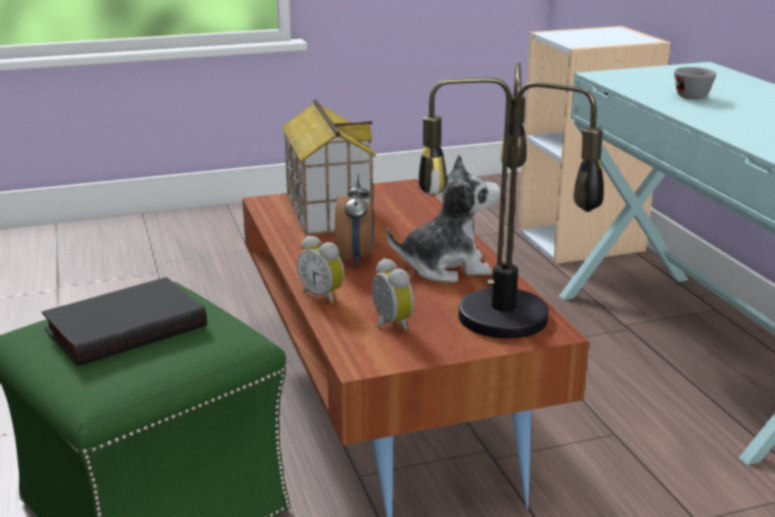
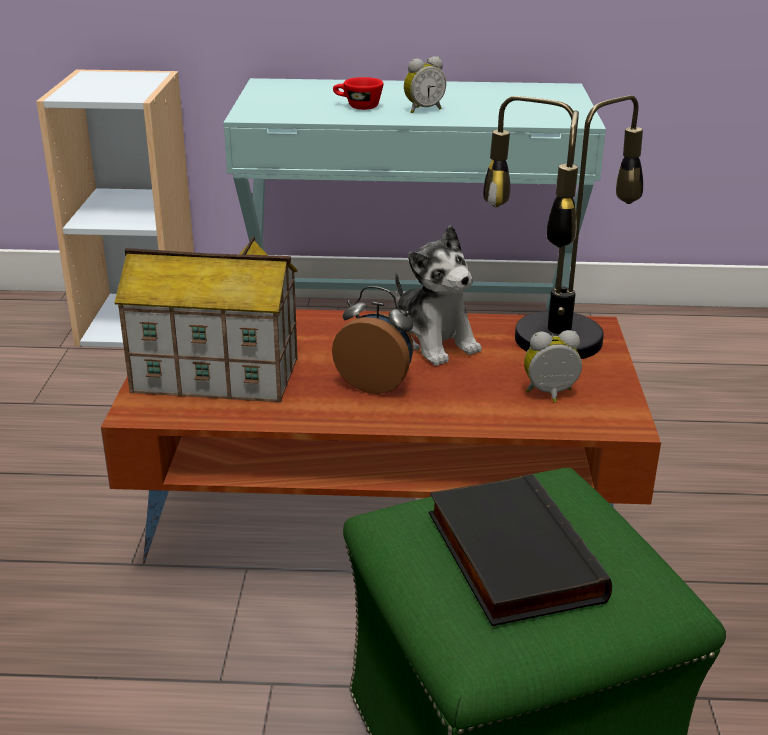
camera: 70 degrees left, 5 degrees up
(323, 296) = (463, 419): alarm clock -> alarm clock (423, 110)
(445, 267) = (432, 342): plush toy -> plush toy turned 135 degrees clockwise
(689, 95) = (357, 107): grey cup -> red cup

